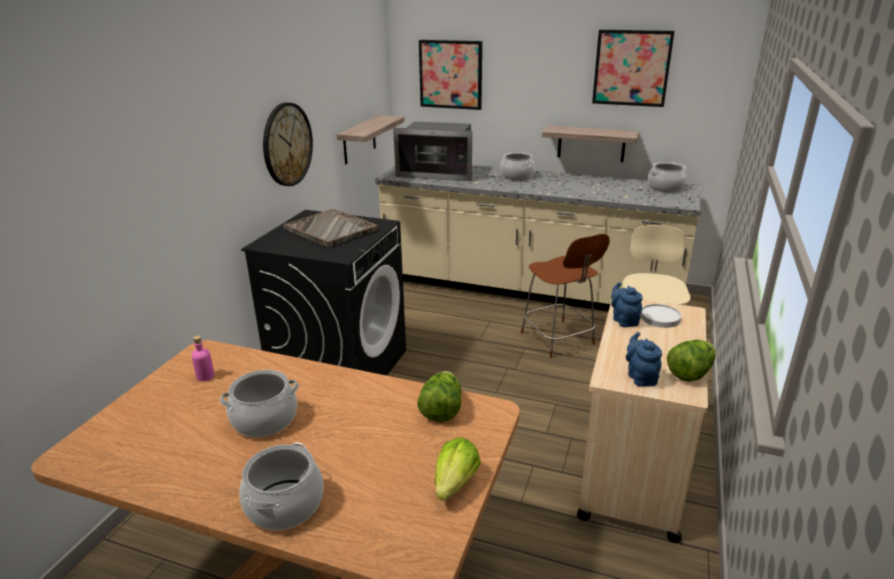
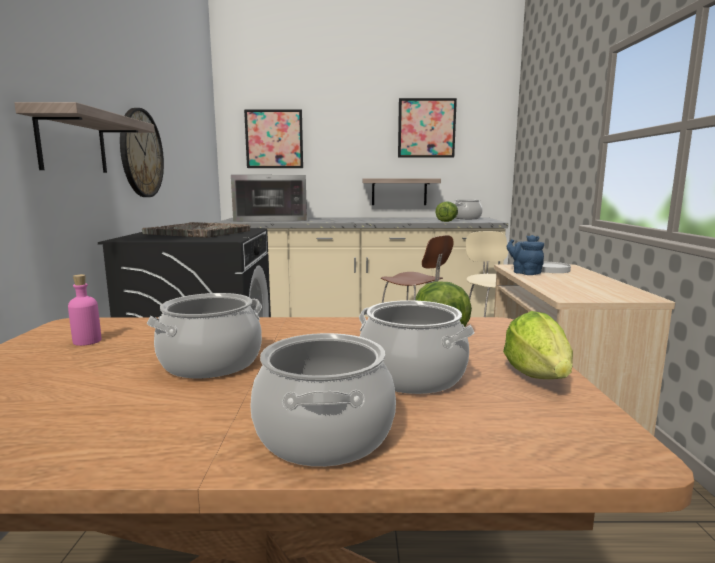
camera: 20 degrees left, 15 degrees down
(359, 140) = (197, 185): shelf -> shelf (72, 143)
(517, 176) = (343, 218): cooking pot -> cooking pot (412, 375)
(640, 377) = (592, 294): blue teapot -> none
(690, 373) = (626, 289): lettuce -> lettuce (447, 221)

